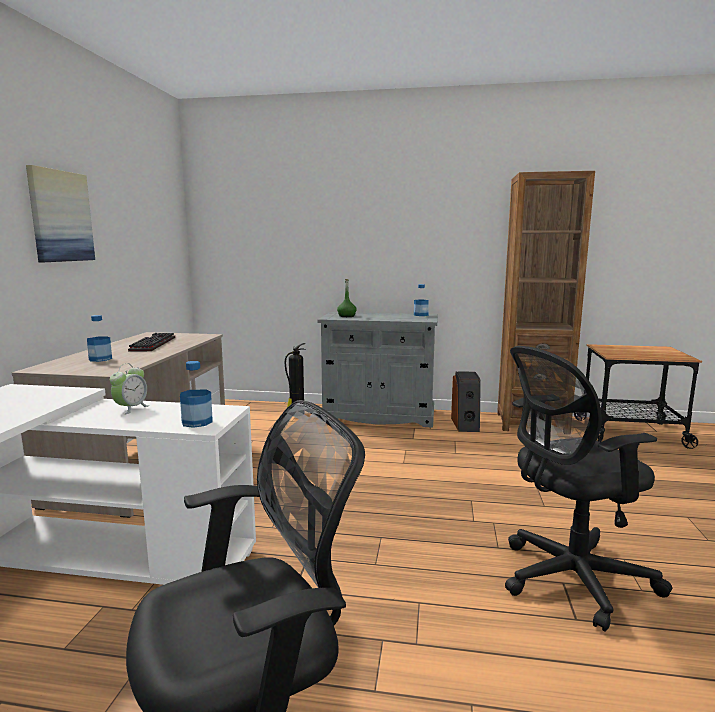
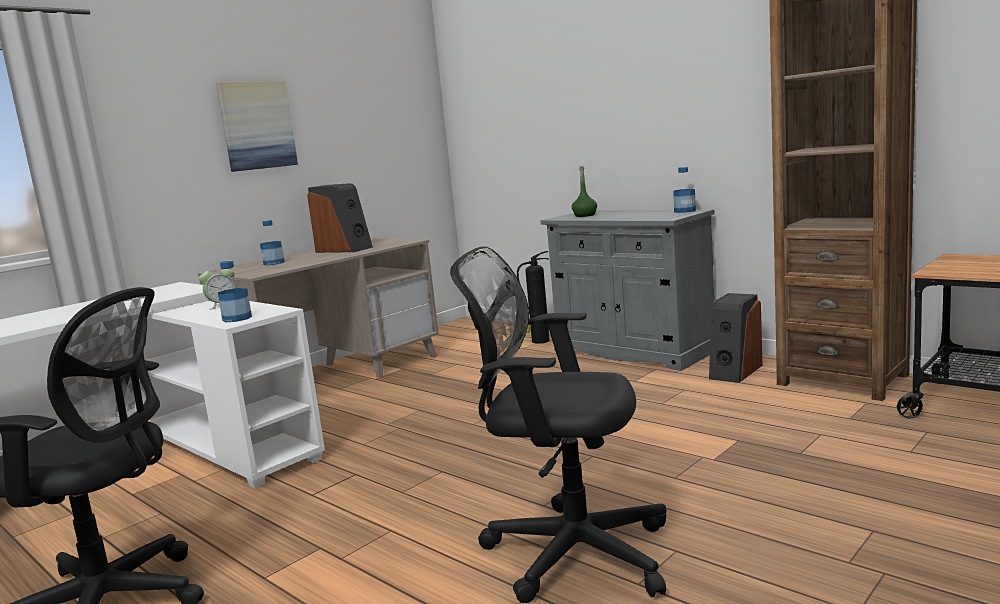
camera: 35 degrees right, 0 degrees up
(152, 344) = (344, 249): keyboard -> speaker

